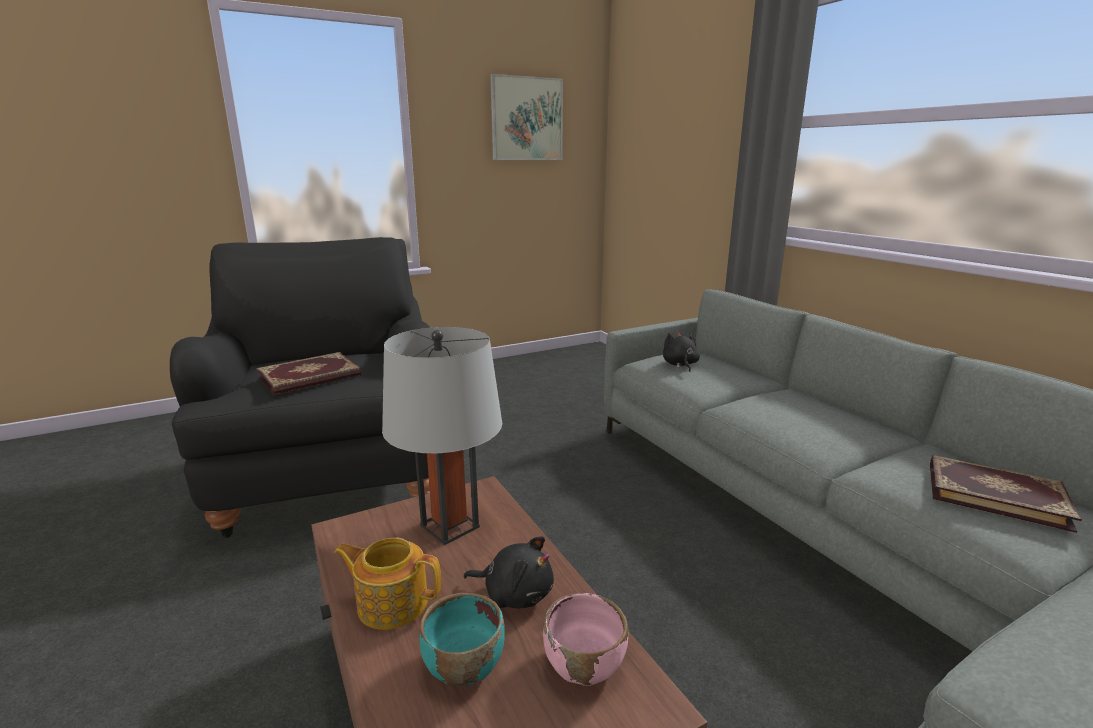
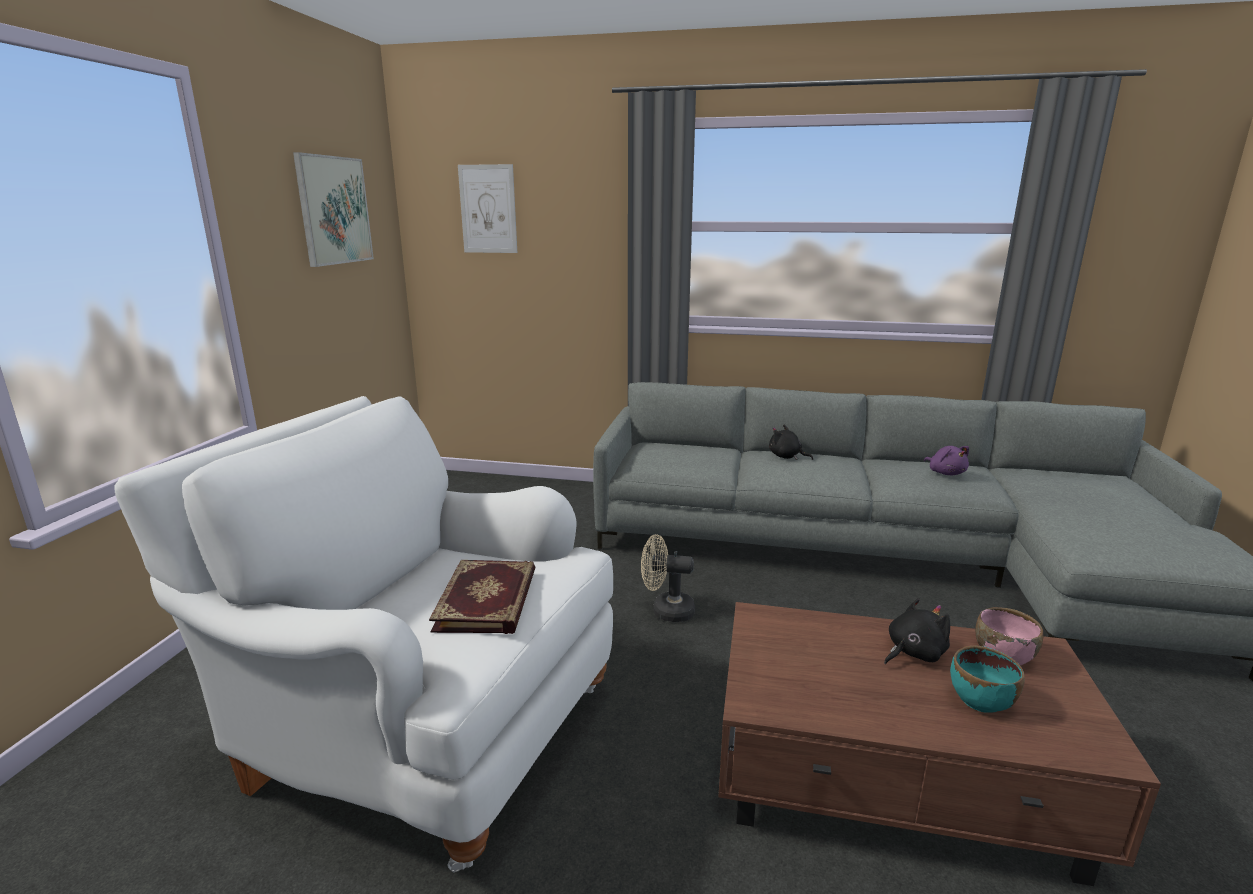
camera: 50 degrees left, 0 degrees up
(334, 470) = (420, 730): black armchair -> white armchair
(391, 602) = (887, 709): teapot -> none
(450, 526) = (798, 648): grey table lamp -> none
(569, 493) = (666, 611): none -> beige fan
(656, 116) = (488, 209): none -> picture
(680, 365) = (667, 458): black plush toy -> black plush toy (786, 457)
(995, 494) = (945, 473): book -> purple plush toy

